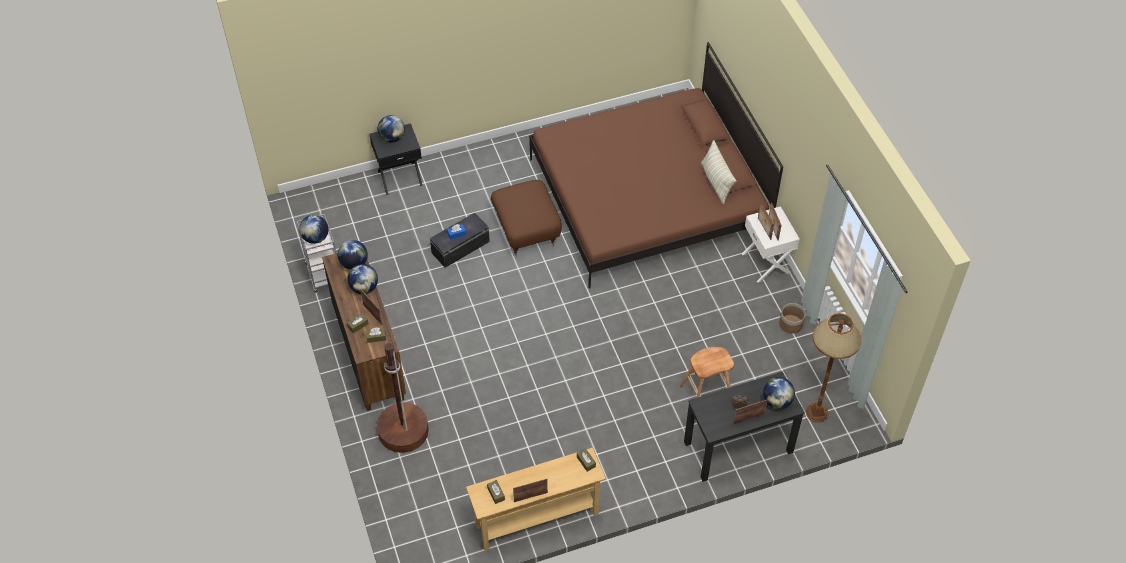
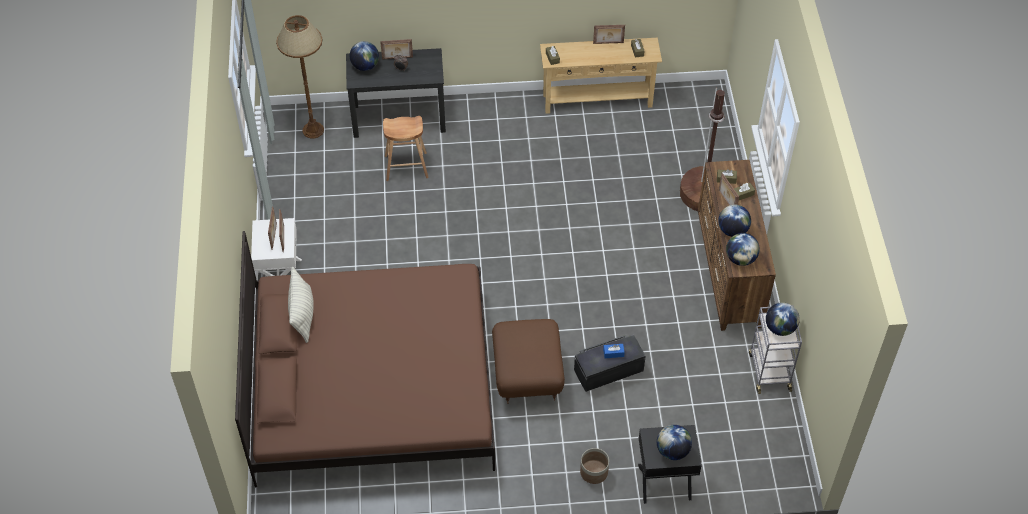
camera: 165 degrees left, 0 degrees up
(790, 324) = (291, 211): planter -> planter (594, 472)

